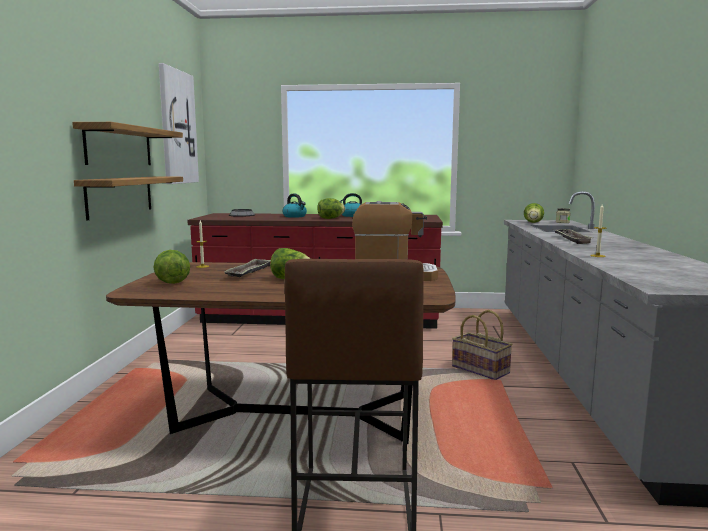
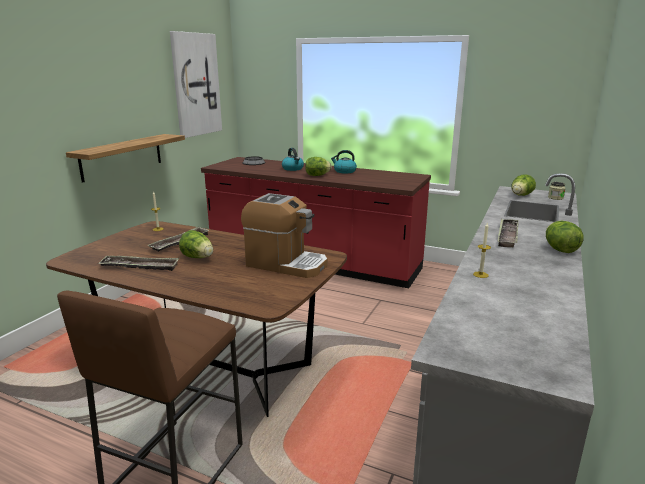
camera: 20 degrees right, 10 degrees up
(119, 146) = (120, 115): shelf -> none
(172, 282) = (109, 250): lettuce -> lettuce (560, 250)
(236, 289) = (140, 267): none -> tray
(481, 369) = (406, 346): basket -> none

